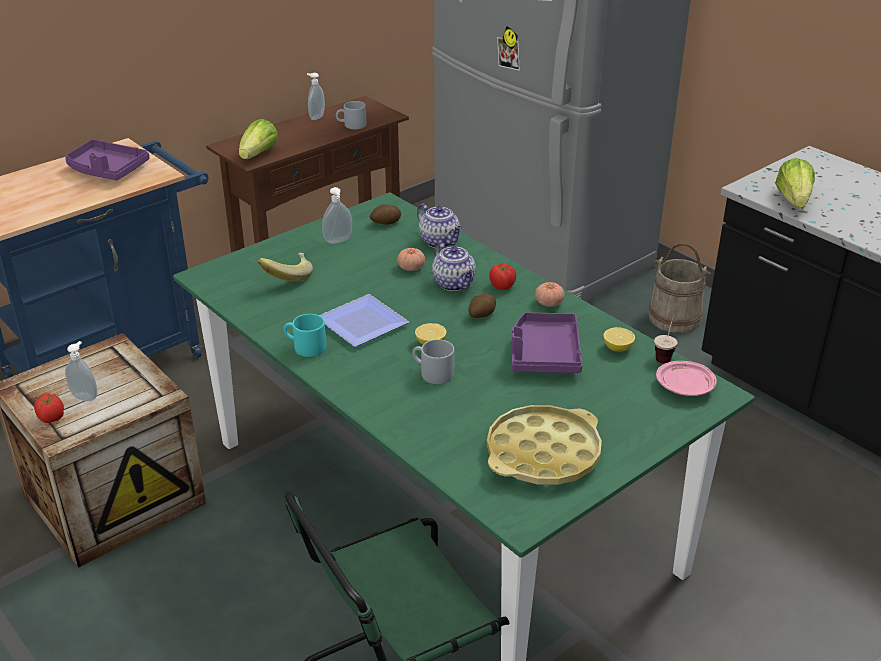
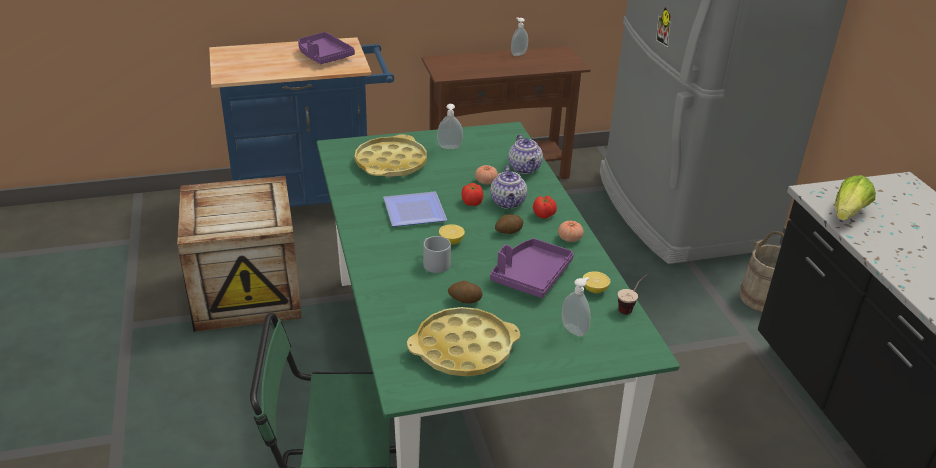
camera: 25 degrees right, 0 degrees up
(51, 418) = (198, 219): tomato -> tomato (471, 203)
(85, 396) = (229, 211): soap dispenser -> soap dispenser (575, 329)
(258, 155) = (452, 72): lettuce -> none
(287, 277) = (391, 163): banana -> yellow tray
(304, 347) = (360, 216): turquoise mug -> none
(351, 125) = (539, 66): grey mug -> none
(385, 223) = (496, 144): potato -> potato (464, 300)
(685, 387) = (624, 338): pink plate -> none

